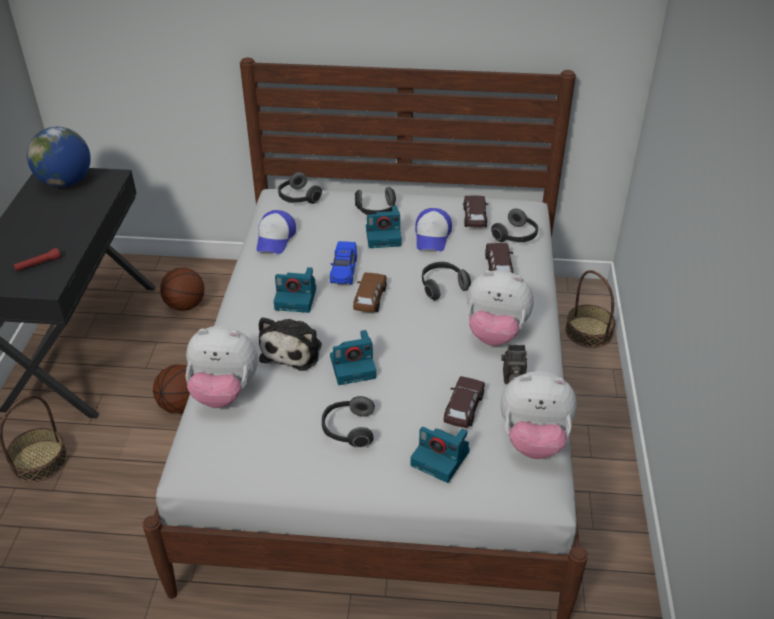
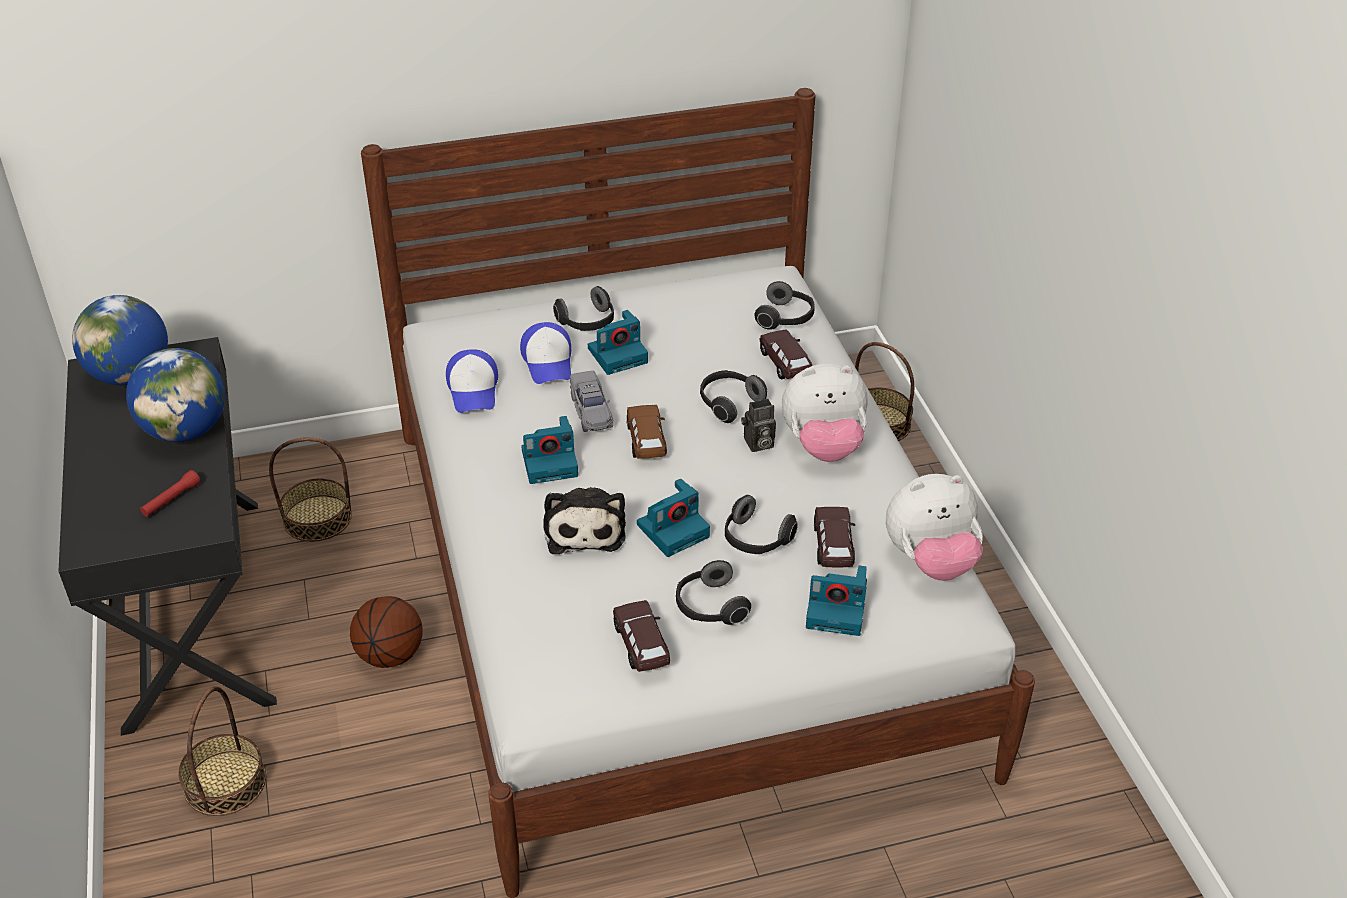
camera: 20 degrees left, 0 degrees up
(74, 223) = (185, 430): none -> globe
(185, 305) = (317, 518): basketball -> basket
(224, 392) = (525, 603): plush toy -> none
(298, 198) = (471, 328): headphones -> headphones (755, 540)
(344, 270) = (591, 411): blue toy car -> grey toy car
(432, 236) = (681, 341): cap -> cap (548, 361)
(474, 218) = (722, 305): brown toy car -> brown toy car (641, 645)
(512, 378) = (870, 496): camera -> camera (758, 444)

